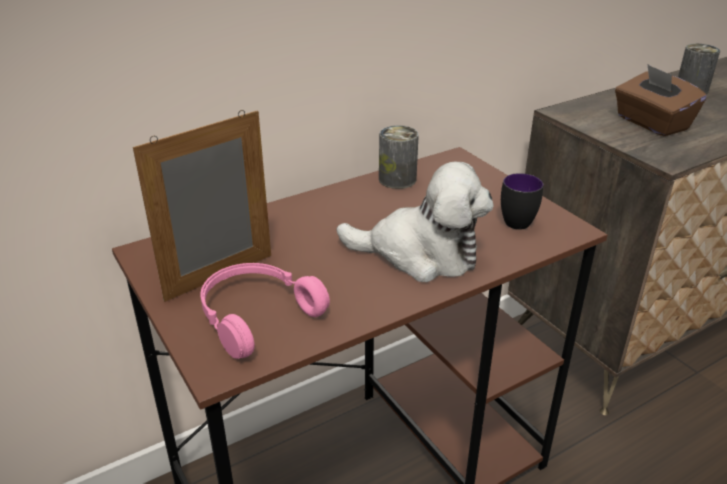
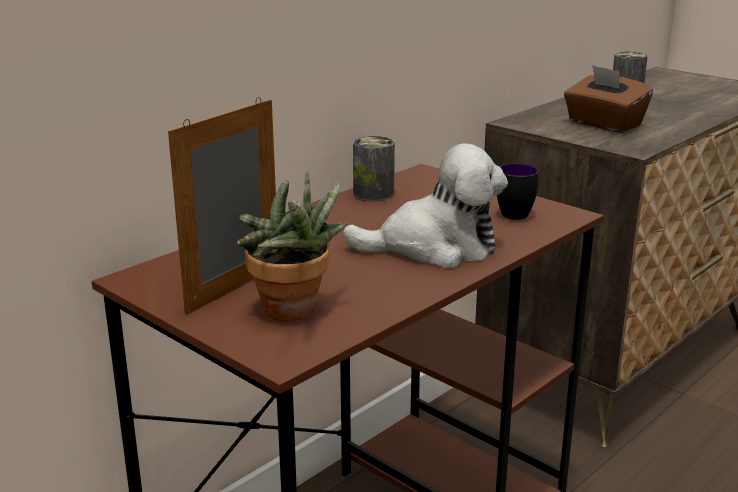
camera: 15 degrees left, 10 degrees down
(255, 315) = (294, 313): pink headphones -> potted plant

